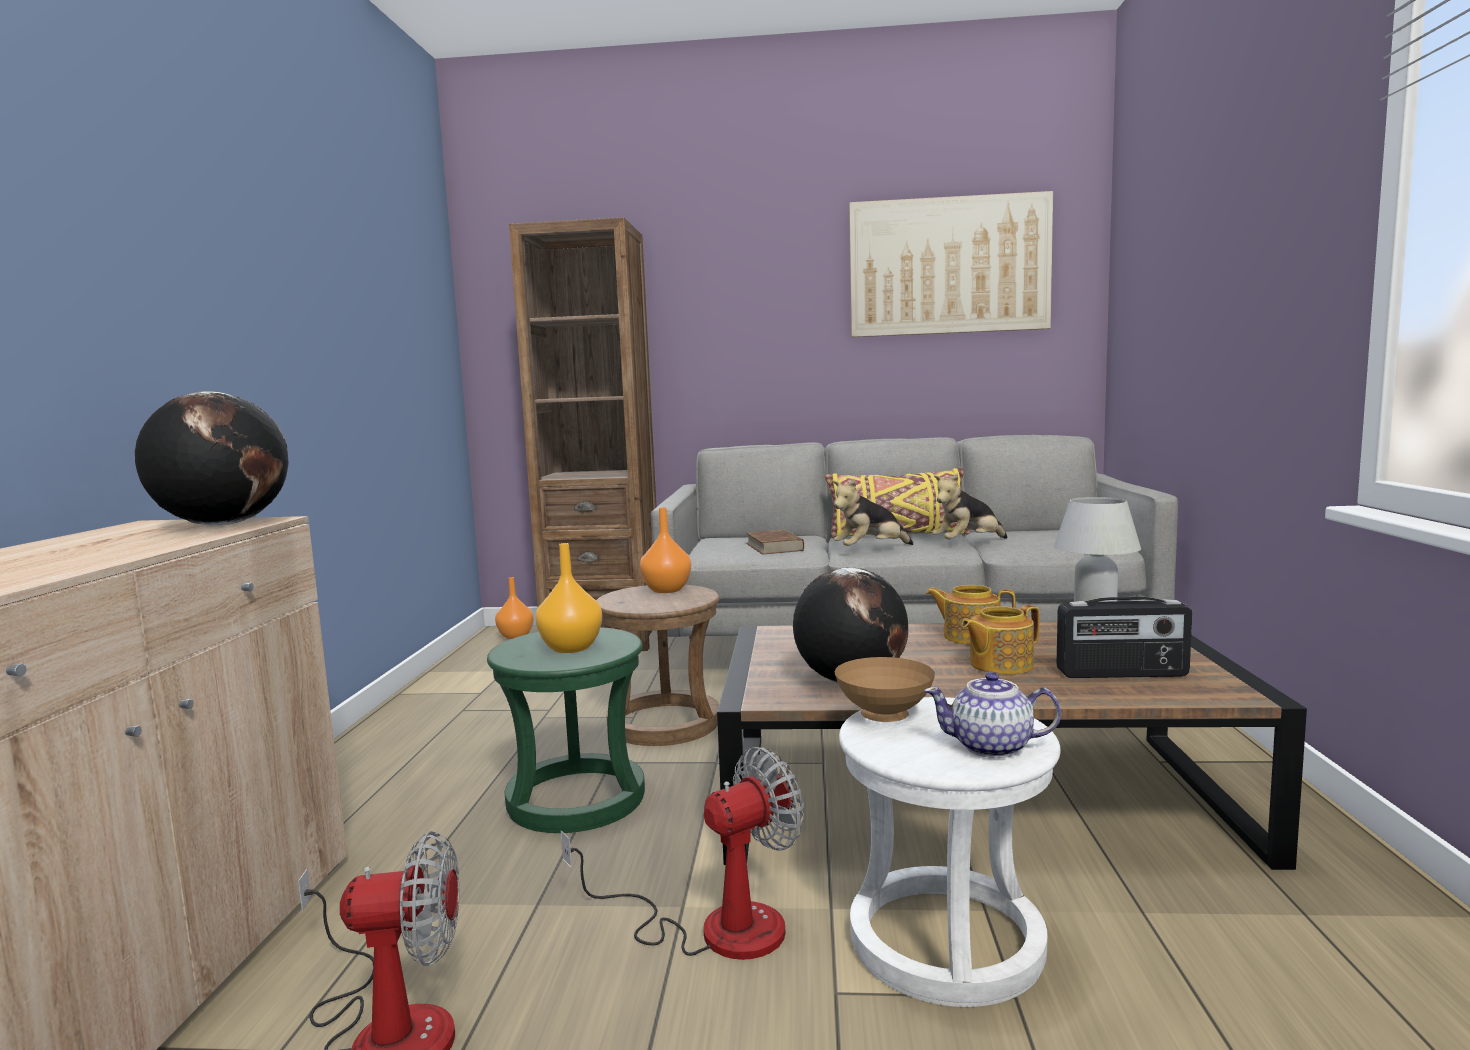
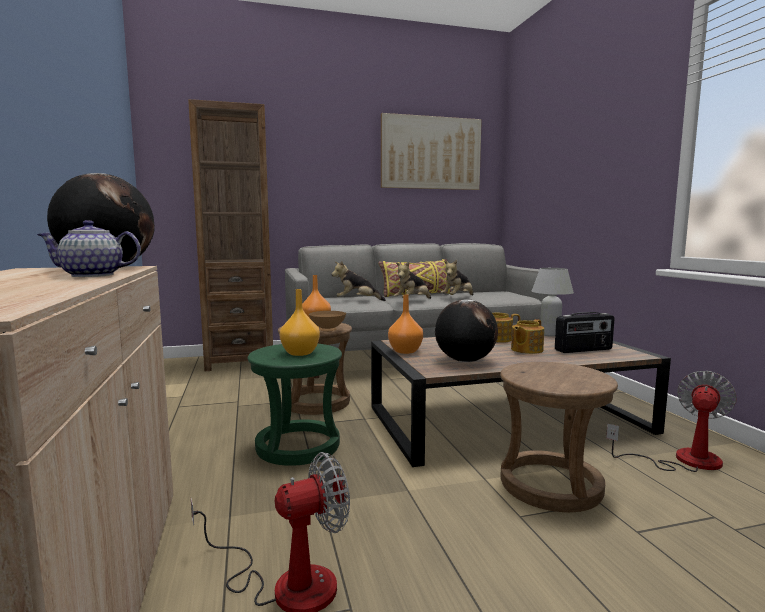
camera: 20 degrees left, 0 degrees up
(516, 636) = (179, 364): orange vase -> orange vase (406, 351)
(713, 927) = (433, 497): fan -> fan (683, 460)
(774, 547) = (357, 301): brown book -> plush toy
(883, 716) = (518, 371): brown bowl -> brown bowl (327, 331)
(947, 941) = (551, 484): white stool -> brown stool
(992, 747) = (585, 379): teapot -> teapot (93, 275)

